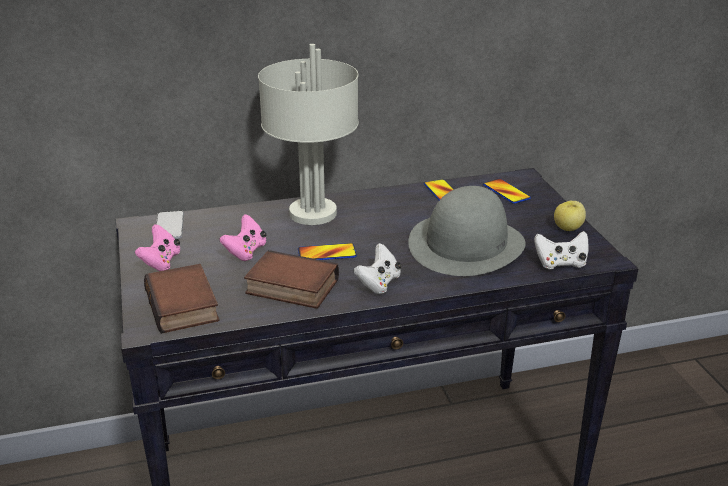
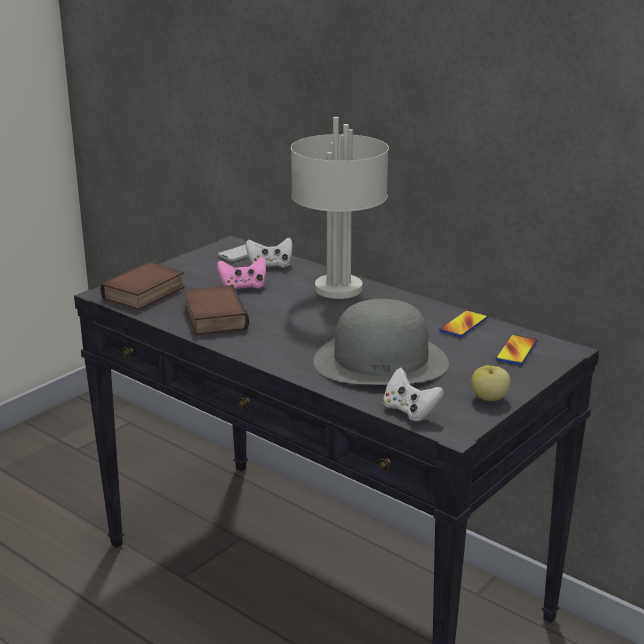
camera: 55 degrees right, 5 degrees down
(161, 262) = (191, 268): pink game controller -> none
(327, 253) = (281, 313): phone -> none
(379, 283) = (262, 345): white game controller -> white game controller (270, 266)

